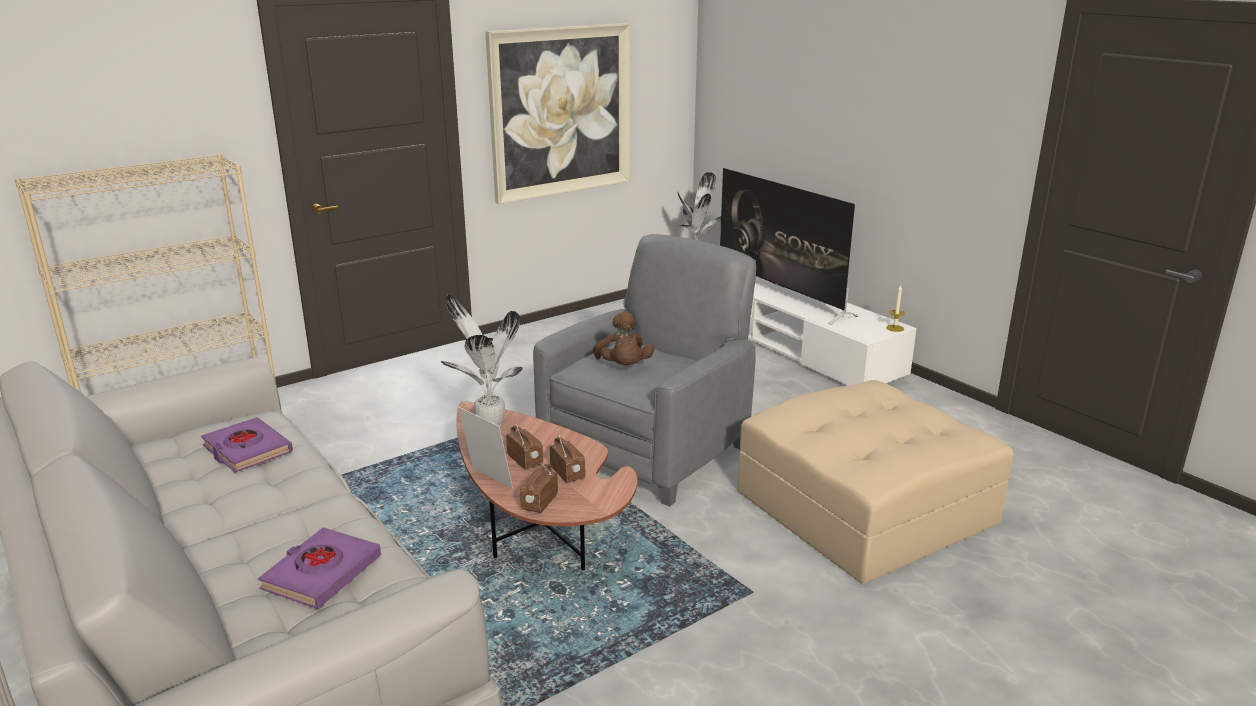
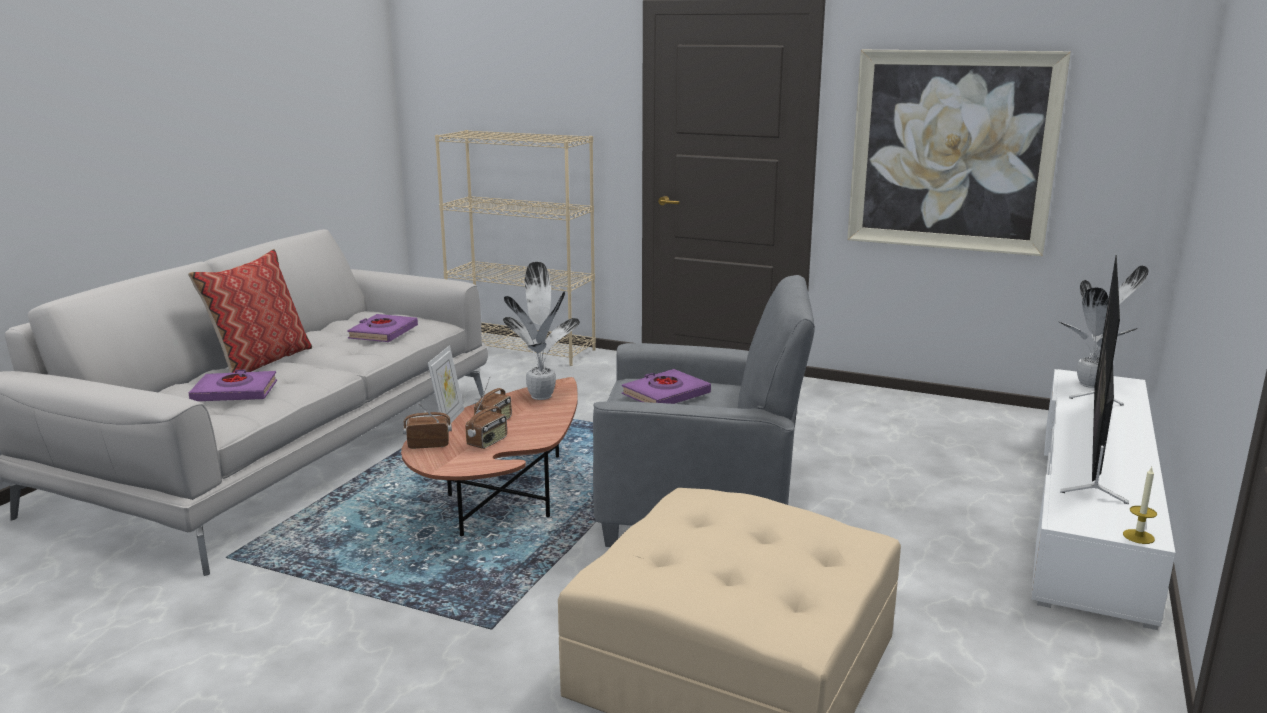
camera: 60 degrees right, 5 degrees down
(217, 544) = (261, 361): none -> pillow
(623, 367) = (665, 395): brown plush toy -> purple book

